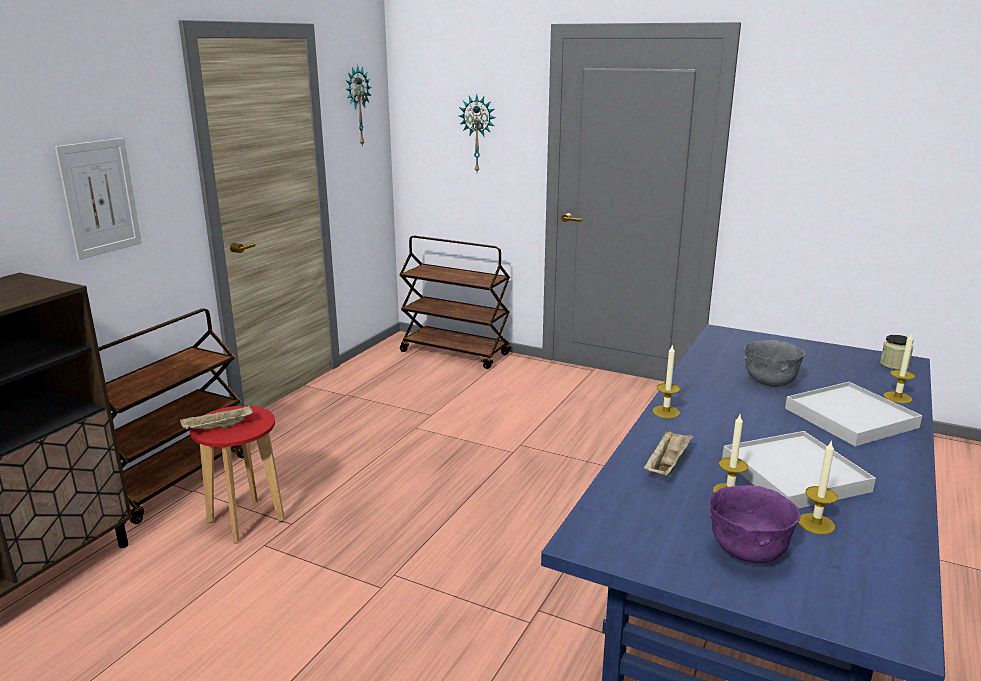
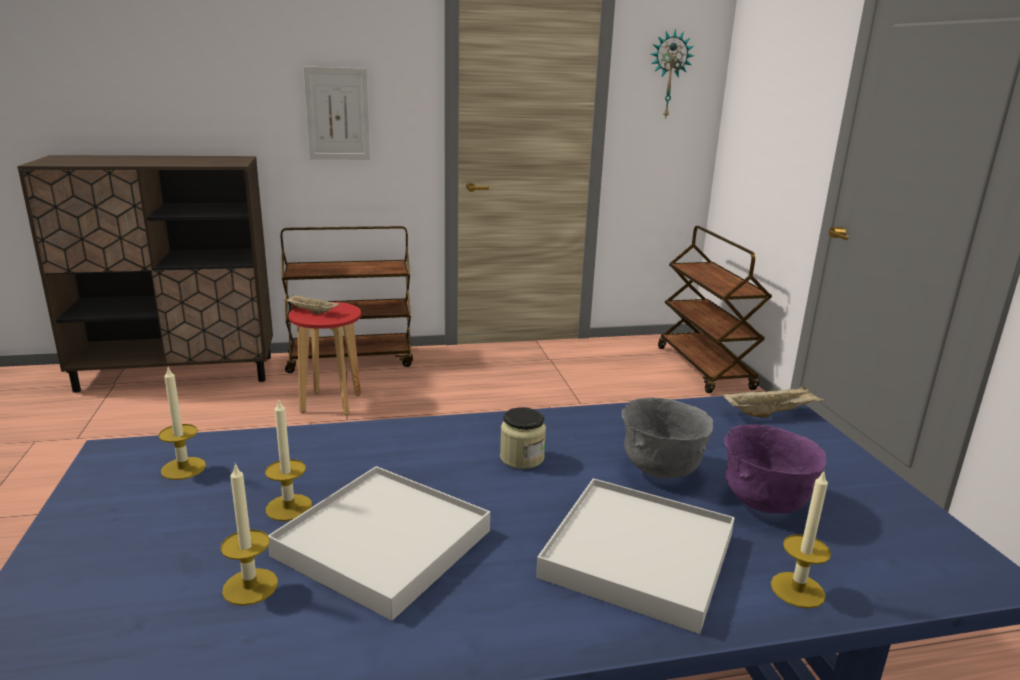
camera: 50 degrees right, 0 degrees up
(478, 134) = (783, 115): wall clock -> none
(666, 412) = (467, 425): candle -> candle (183, 468)
(667, 465) = (324, 456): beige tray -> beige tray (770, 413)
(747, 553) = (139, 550): purple bowl -> purple bowl (764, 503)
(894, 365) = (943, 563): jar -> jar (522, 458)

